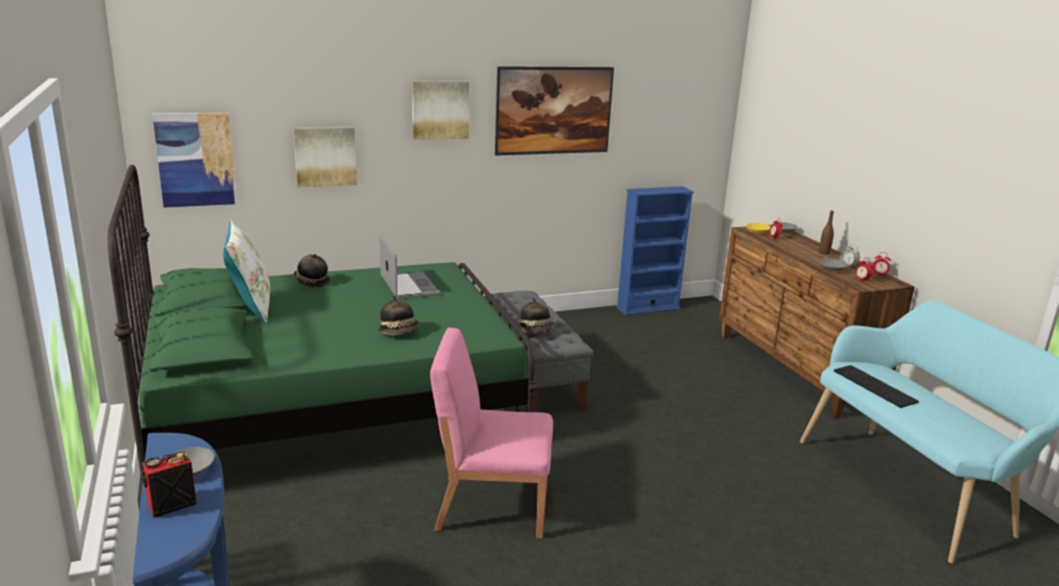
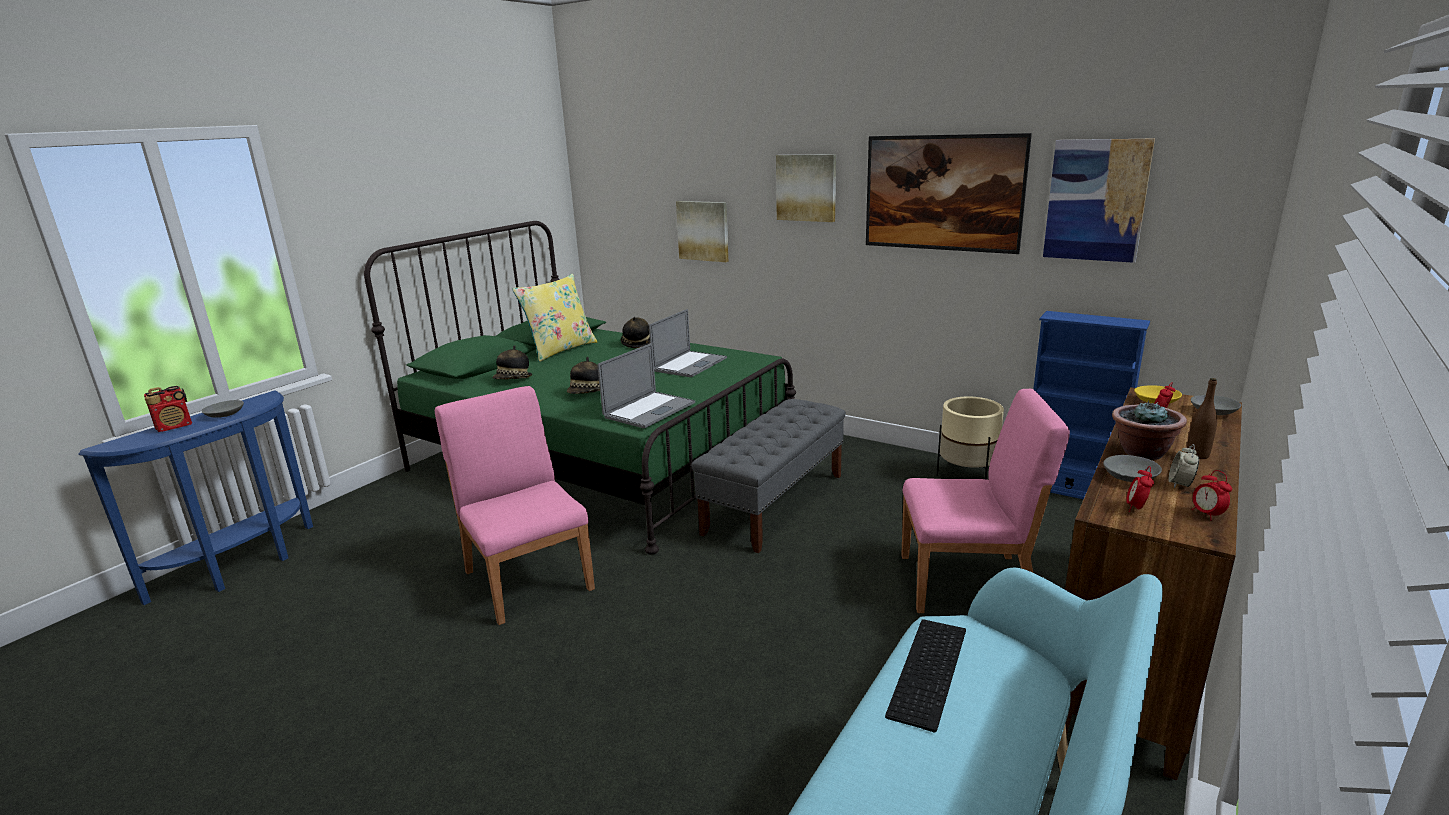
camera: 55 degrees right, 0 degrees up
(171, 505) = (175, 427): radio -> radio turned 120 degrees clockwise
(196, 159) = (613, 225): picture -> picture (1096, 200)
(250, 307) = (560, 350): white pillow -> yellow pillow
(485, 326) = (649, 410): none -> laptop
(536, 331) = (744, 440): hat -> hat (513, 380)
(593, 320) = (967, 477): none -> beige planter
(700, 375) = (969, 583): none -> pink chair
(809, 257) = (1142, 452): none -> potted plant

